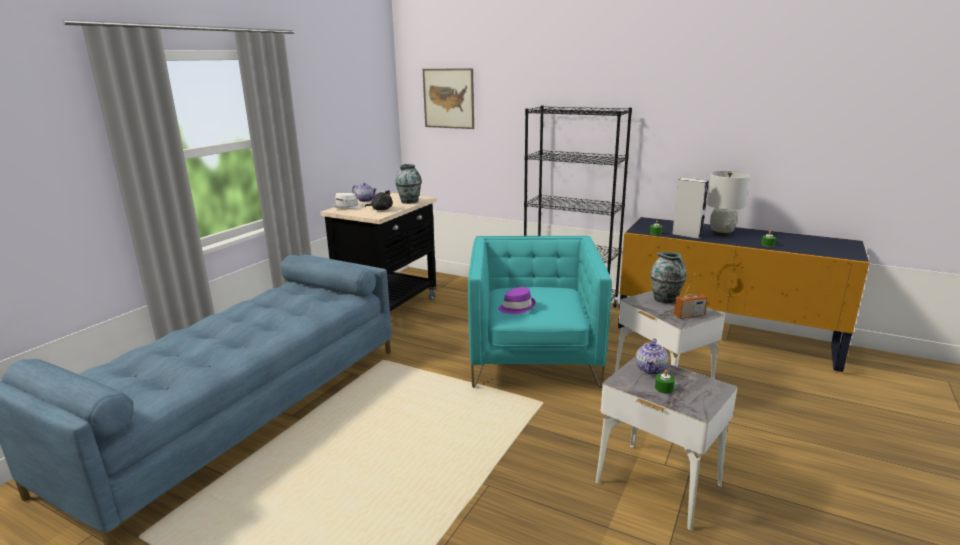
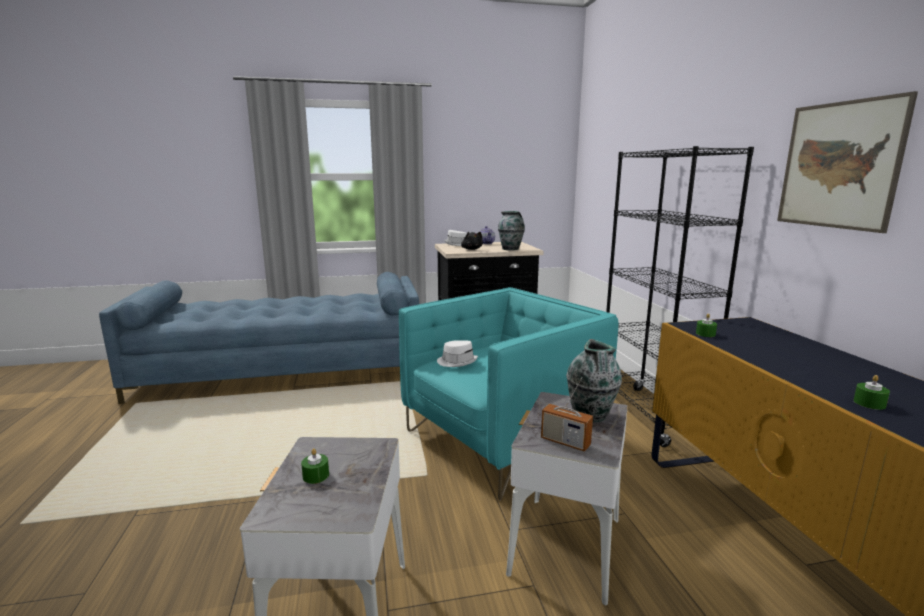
camera: 50 degrees right, 5 degrees down
(448, 98) = (605, 151): picture -> picture (839, 165)
(516, 307) = (457, 361): purple hat -> white hat
(651, 369) = (361, 455): teapot -> none
(687, 235) = (746, 349): grey speaker -> none
(722, 233) = (822, 365): white table lamp -> none

